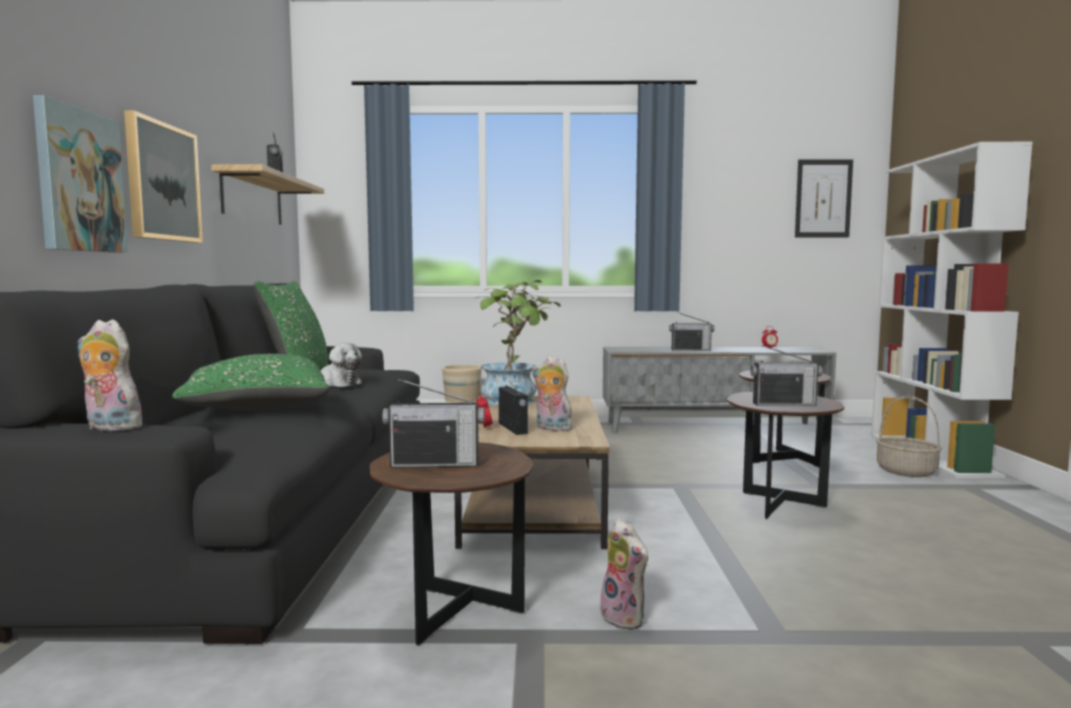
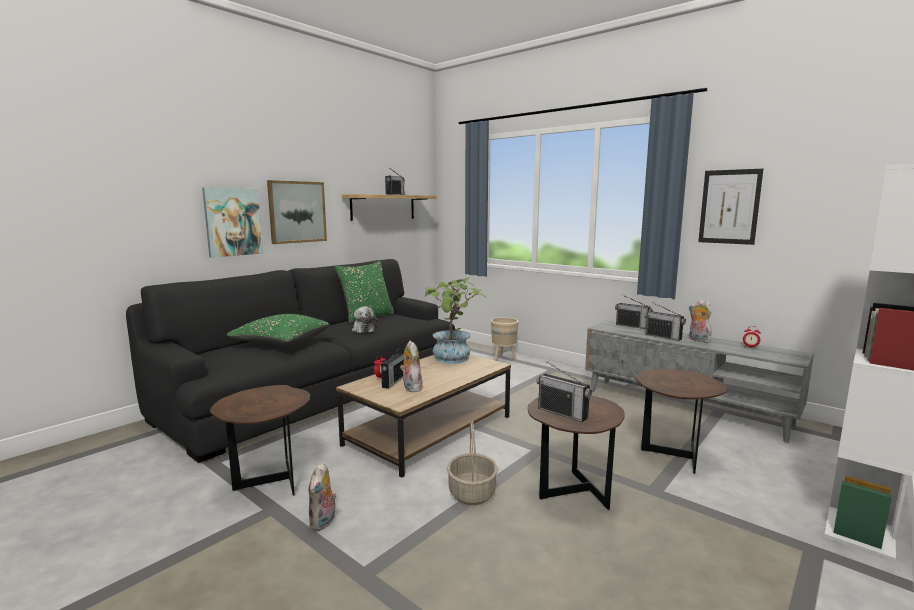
camera: 40 degrees right, 5 degrees up
(109, 428) = (170, 350): plush toy -> plush toy (698, 340)
(435, 464) = (252, 401): radio -> radio (632, 326)
(823, 198) = (856, 196): picture -> picture (729, 207)
(907, 471) = (780, 509): basket -> basket (472, 493)

